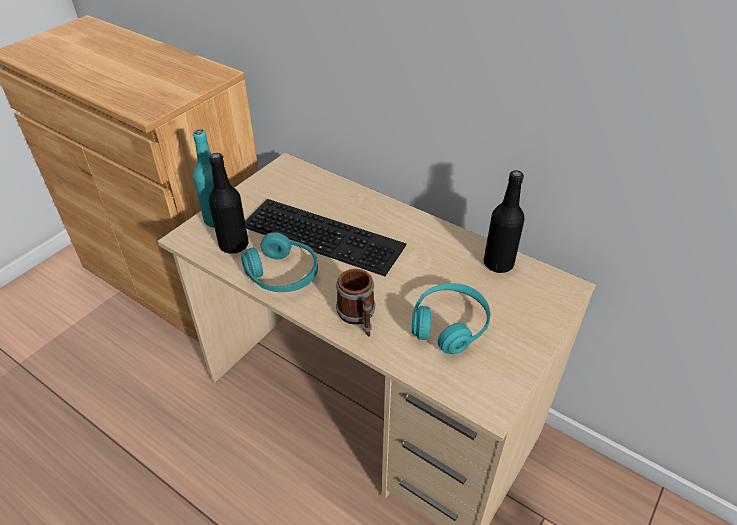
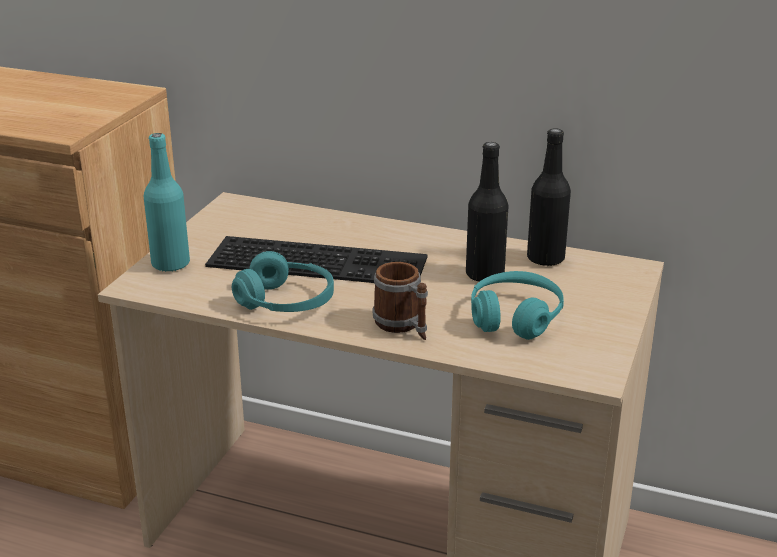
camera: 15 degrees left, 15 degrees down
(234, 245) = (206, 284): black bottle -> black bottle (485, 275)

